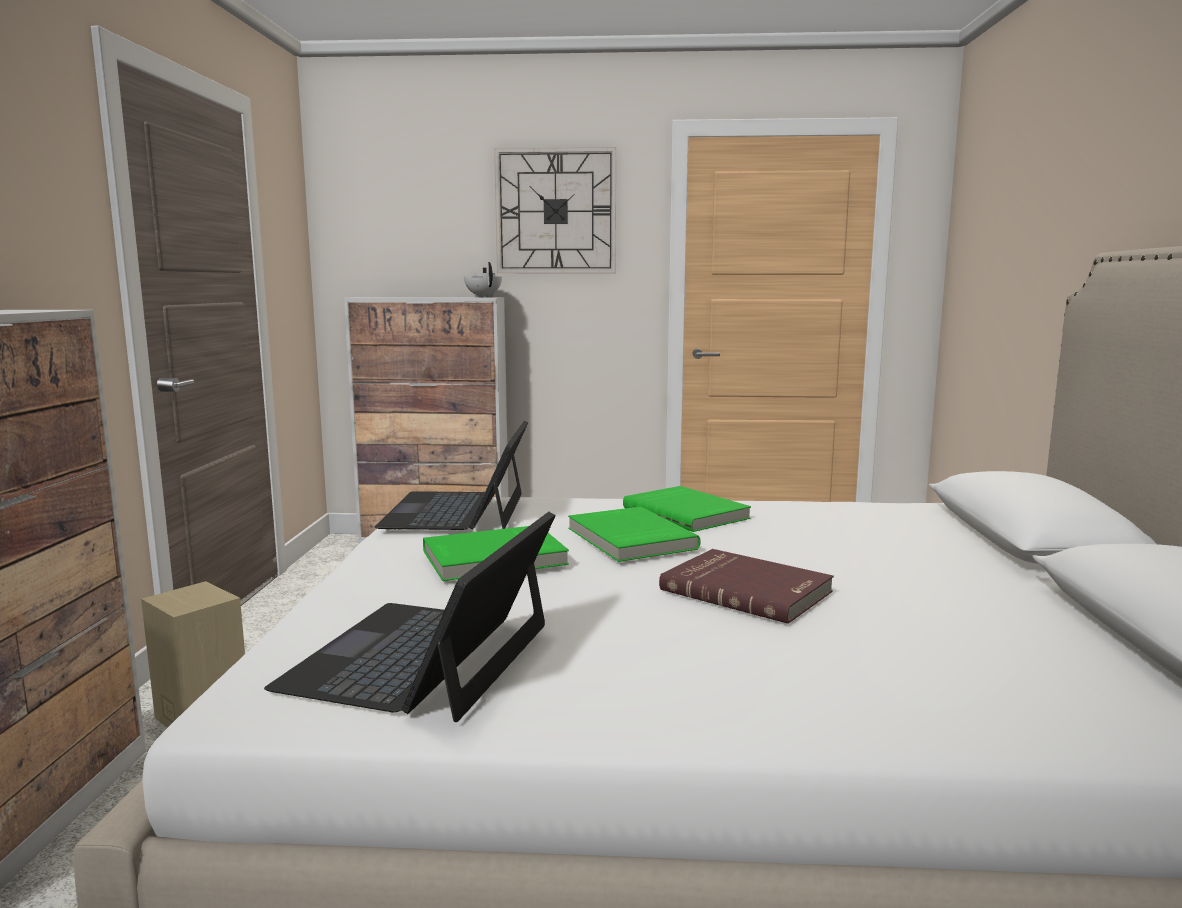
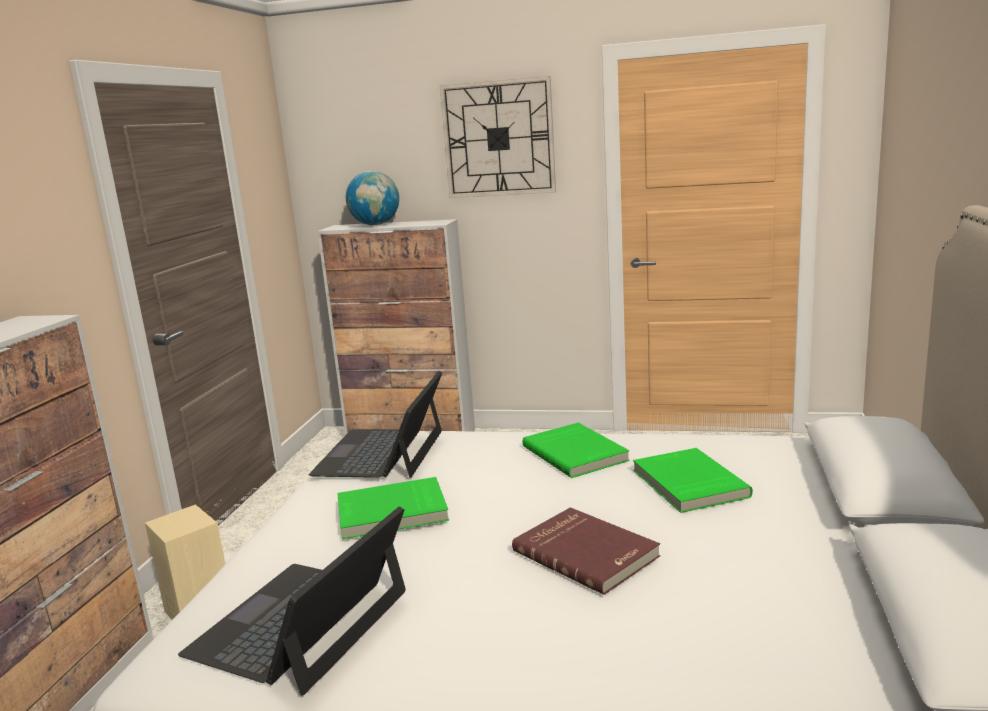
camera: 10 degrees right, 5 degrees up
(411, 297) = (375, 225): none -> globe
(483, 297) = (436, 222): white teapot -> none
(628, 539) = (510, 489): green book -> green book (687, 484)

